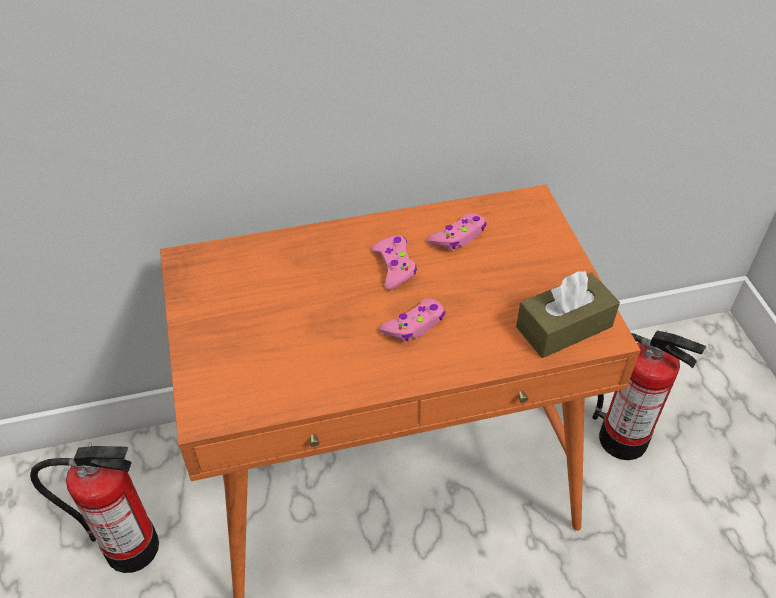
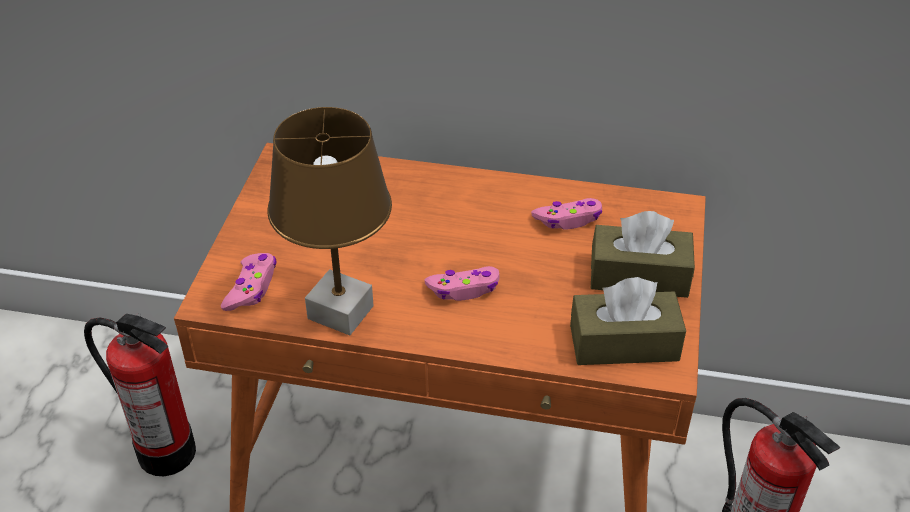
camera: 25 degrees right, 5 degrees down
(324, 384) = (339, 312): none -> brown table lamp
(394, 267) = (481, 227): pink game controller -> pink game controller (251, 288)
(540, 267) = (639, 276): none -> brown tissue box

